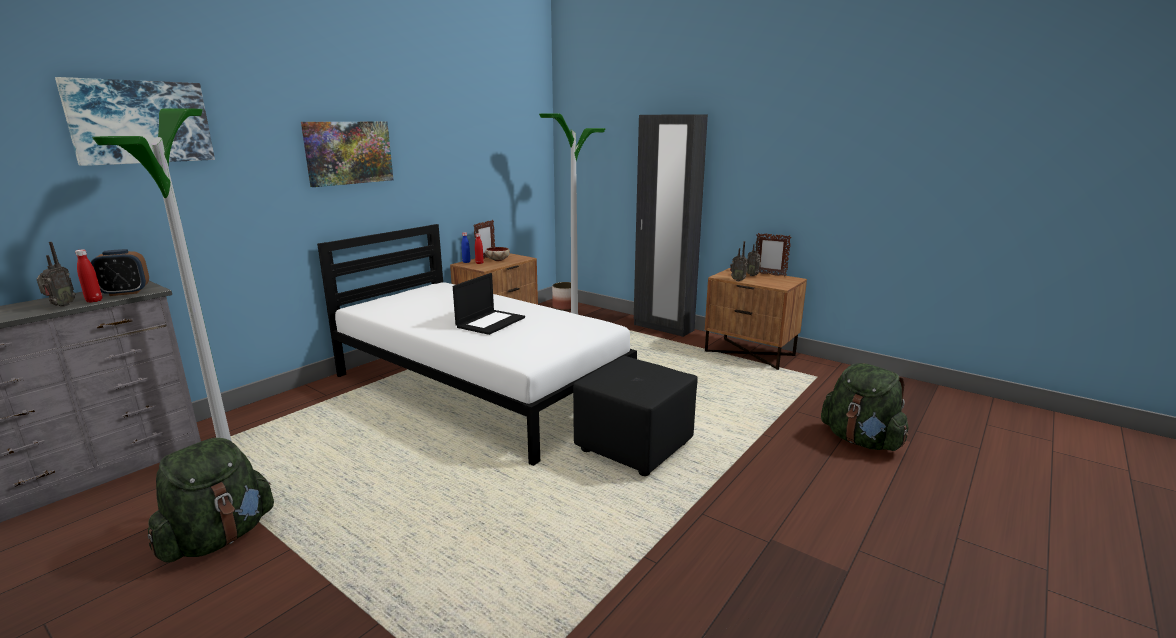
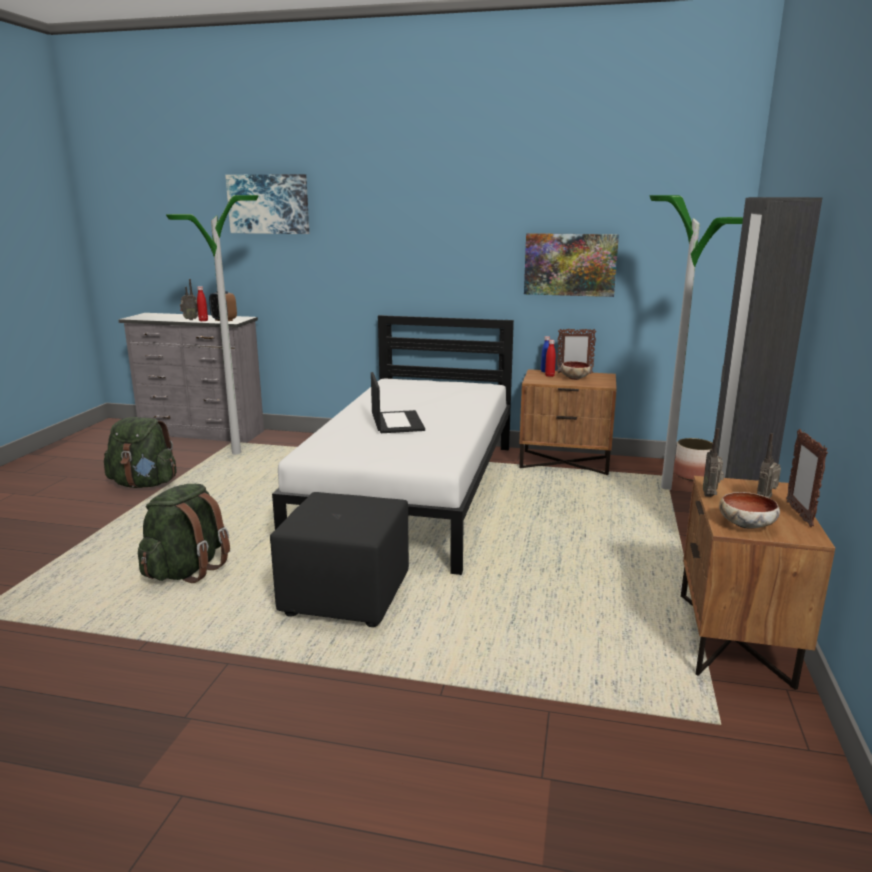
camera: 65 degrees right, 0 degrees up
(348, 152) = (424, 234): picture -> picture (570, 264)
(490, 322) = (396, 422): laptop -> laptop turned 105 degrees counterclockwise
(778, 283) = (747, 525): none -> bowl
(861, 440) = (496, 793): green backpack -> green backpack (187, 570)

